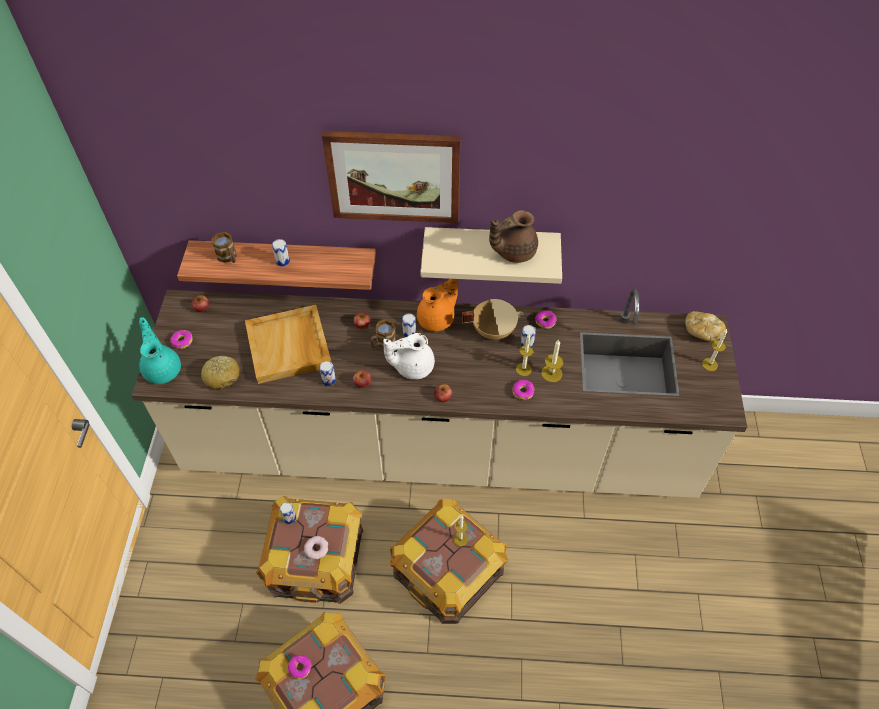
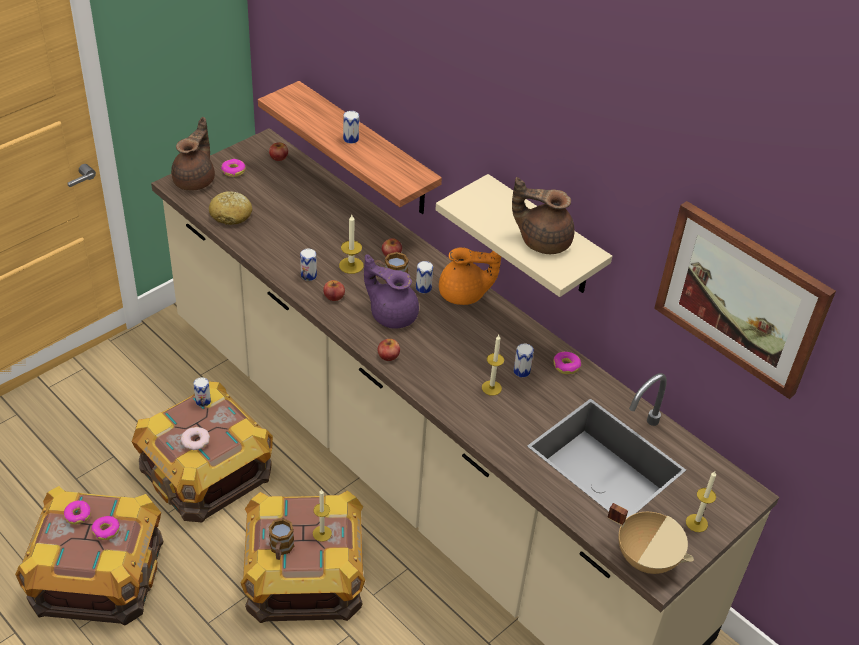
camera: 40 degrees right, 10 degrees down
(163, 369) = (195, 180): turquoise teapot -> brown teapot
(229, 257) = (312, 110): mug -> mug (281, 549)
(289, 346) = (310, 229): beige tray -> none
(394, 176) = (470, 92): picture -> picture (741, 298)
(412, 366) = (392, 314): white teapot -> purple teapot
(493, 330) = (504, 338): beige cooking pot -> beige cooking pot (646, 558)
(523, 392) = (466, 404): donut -> donut (106, 530)
(551, 373) = (514, 410): candle -> candle (351, 265)
(701, 332) = (727, 490): bread -> none

